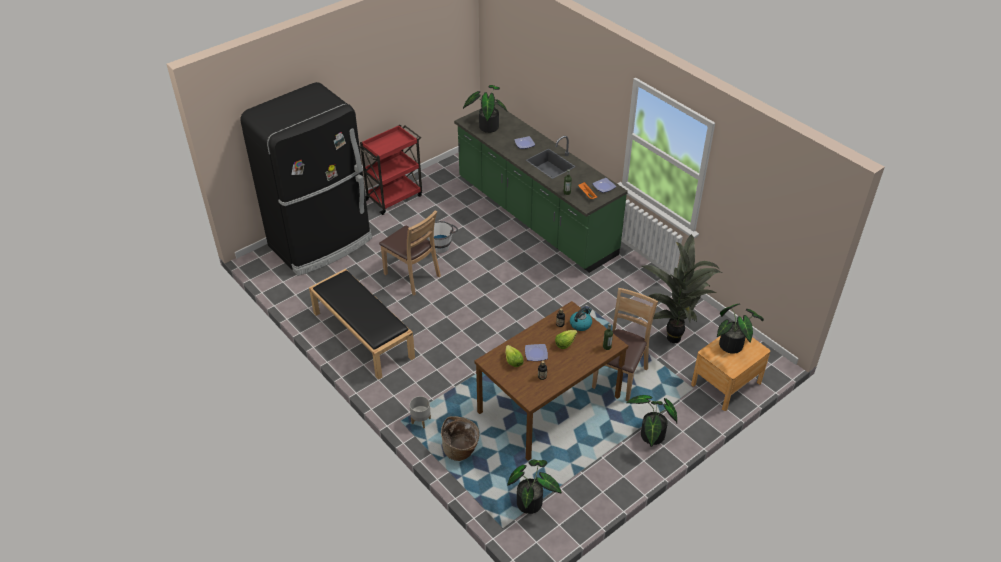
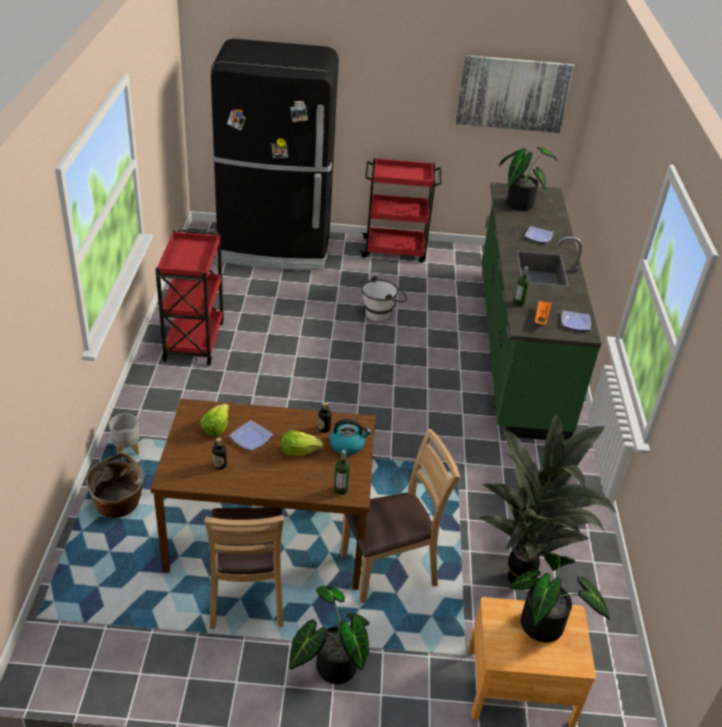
camera: 40 degrees right, 5 degrees down
(362, 335) = (194, 340): black bench -> red cart
(412, 276) = (313, 321): brown chair -> brown chair (247, 594)
(435, 54) = (513, 94): none -> picture
(532, 501) = (104, 618): potted plant -> none

